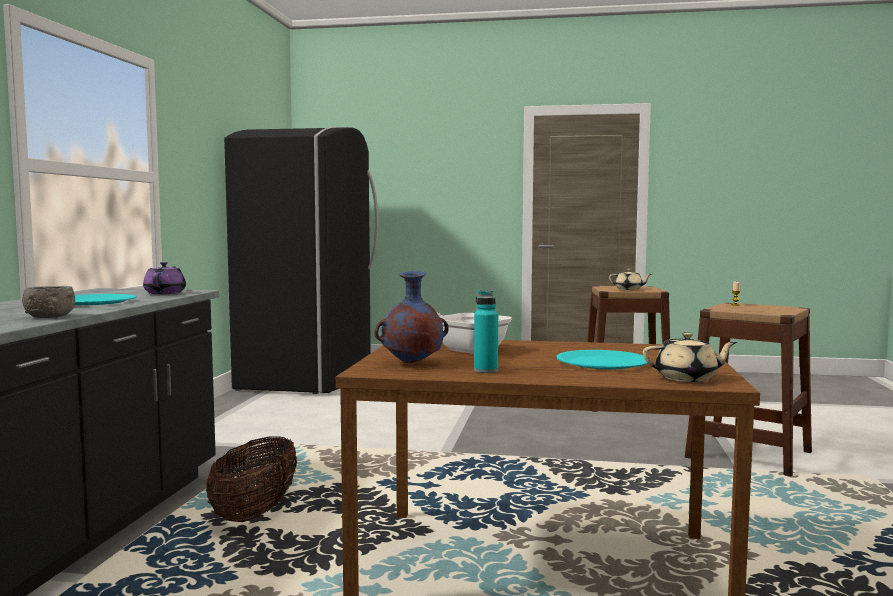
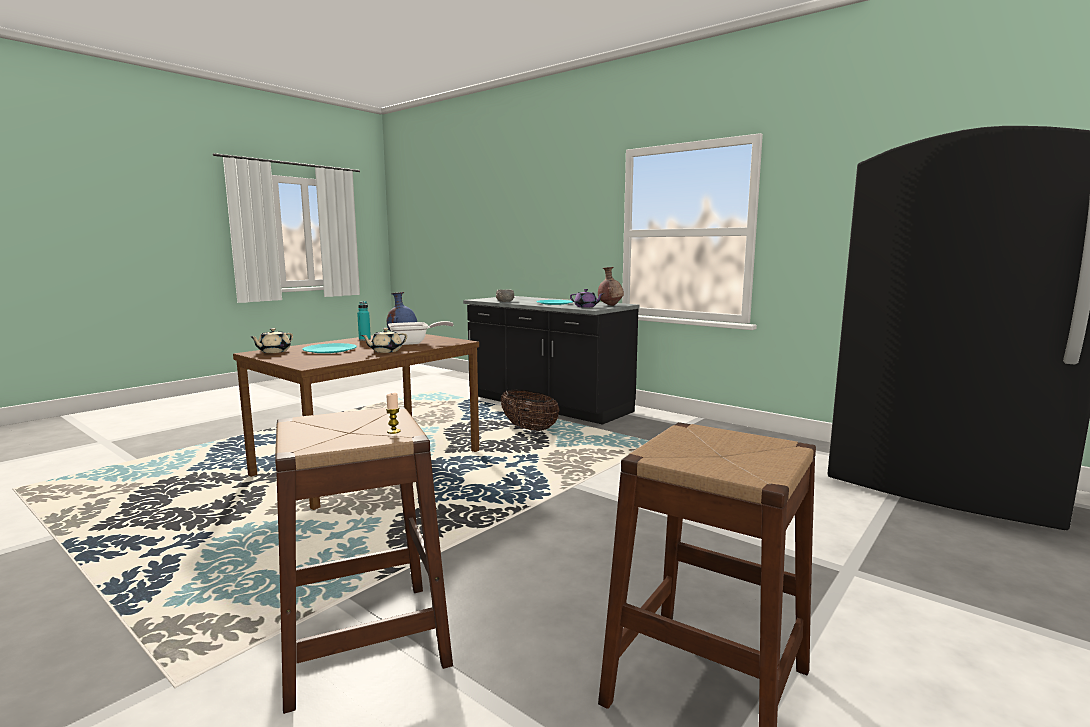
camera: 120 degrees right, 5 degrees up
(134, 290) = (610, 305): none -> brown vase
(629, 289) = (719, 452): beige teapot -> beige teapot (385, 351)

